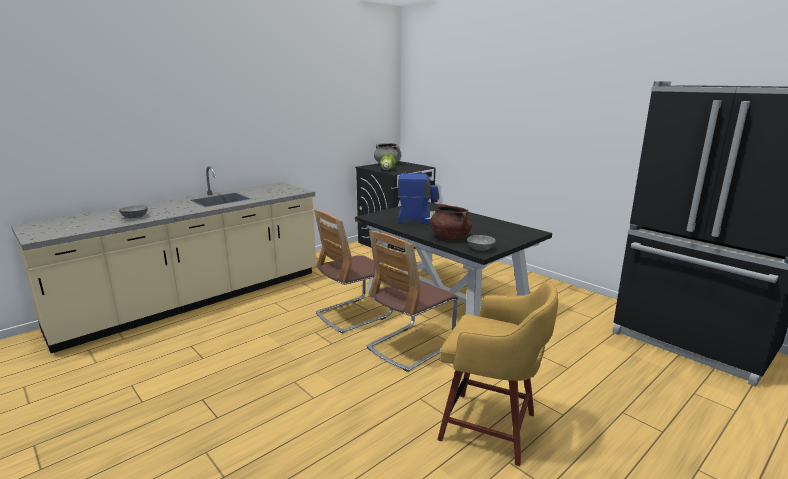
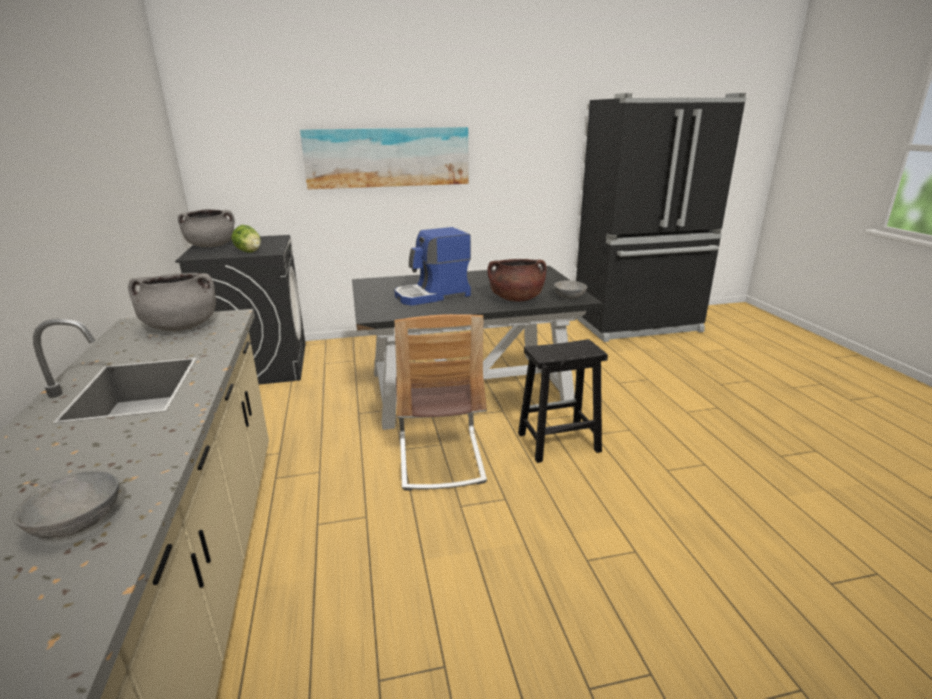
camera: 60 degrees left, 5 degrees up
(281, 189) = (181, 327): none -> grey cooking pot
(410, 346) = (557, 443): chair -> black stool
(422, 219) = (433, 295): coffee machine -> coffee machine turned 150 degrees counterclockwise
(491, 428) = (730, 447): yellow stool -> none
(500, 124) = (387, 157): none -> picture

